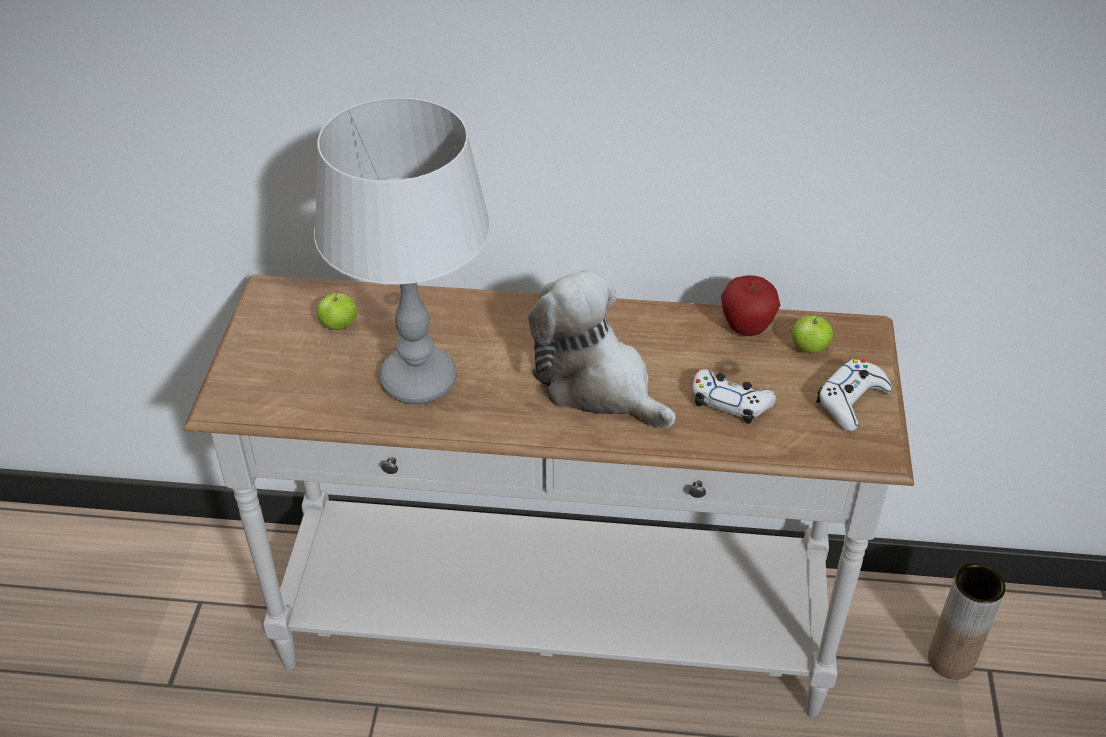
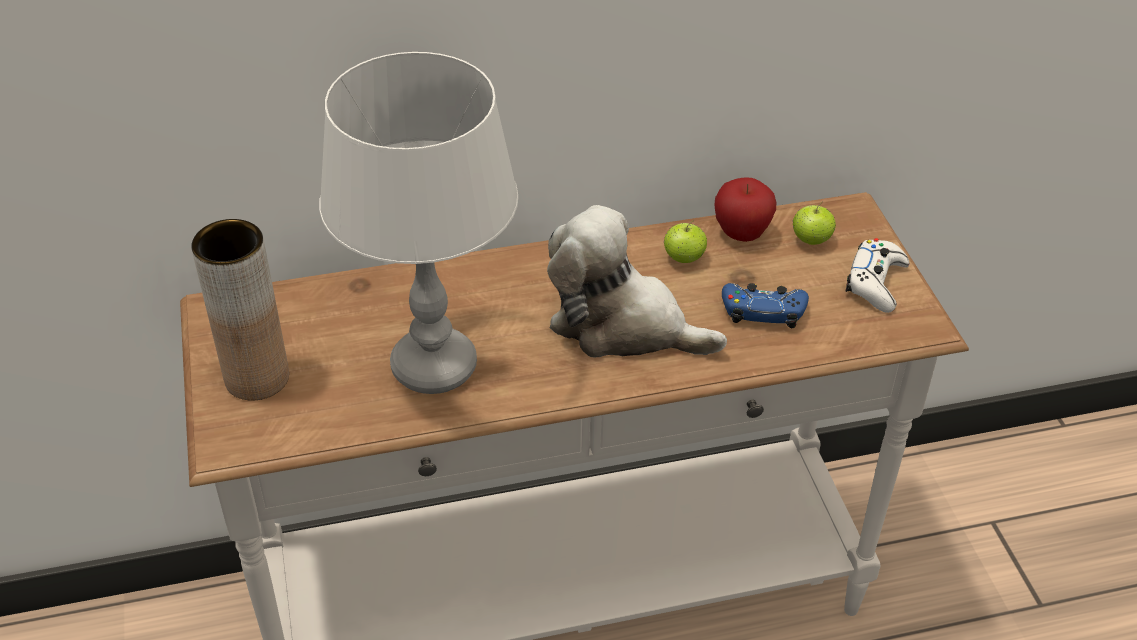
camera: 20 degrees left, 0 degrees up
(339, 326) = (315, 329): apple -> apple (683, 259)
(730, 402) = (763, 311): white game controller -> blue game controller
(950, 660) = (955, 522): brown vase -> brown vase (257, 378)

